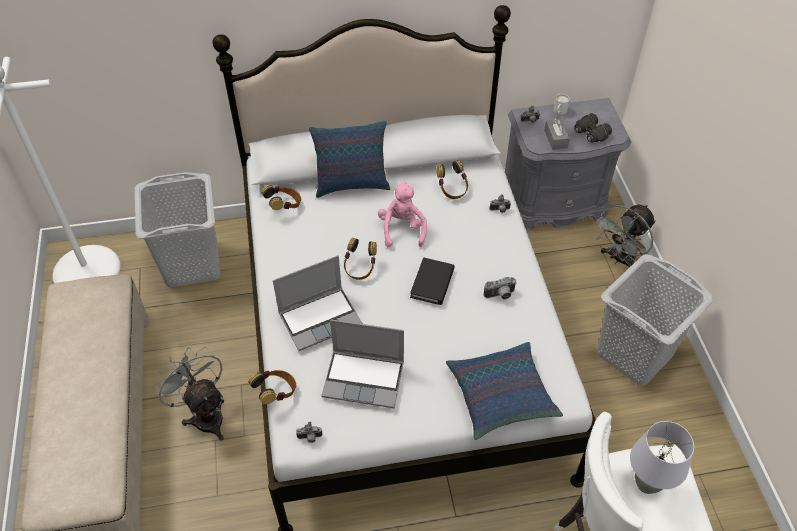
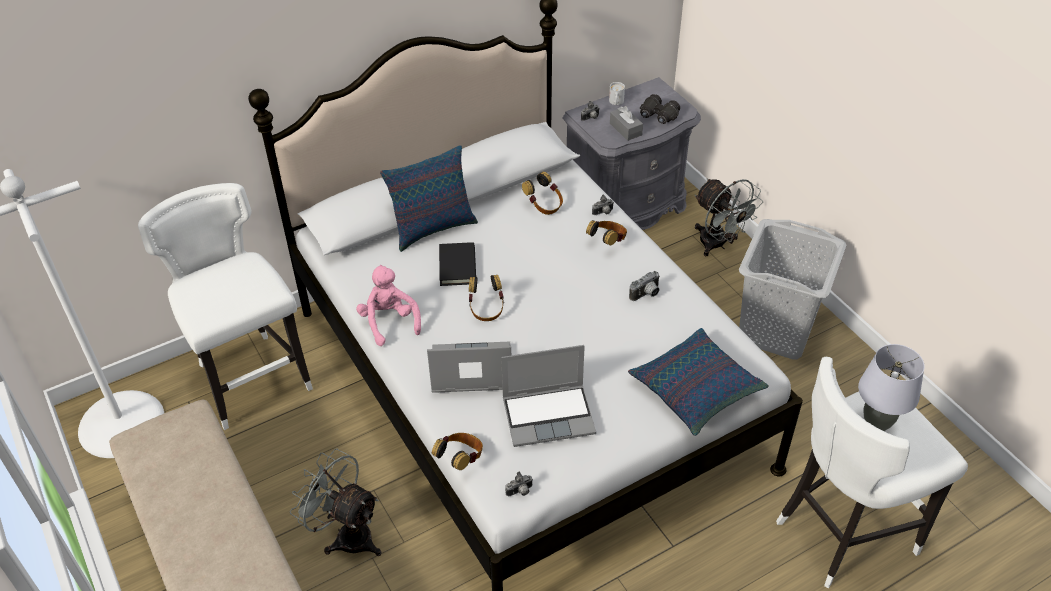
camera: 20 degrees left, 5 degrees down
(192, 264) = (251, 379): grey laundry basket -> white stool
(284, 206) = (369, 270): headphones -> headphones (607, 241)
(320, 318) = (470, 370): laptop -> laptop turned 135 degrees counterclockwise
(402, 229) = (511, 258): pink plush toy -> pink plush toy (389, 321)
(432, 283) = (571, 302): black book -> black book (457, 266)
(619, 259) = (718, 244): grey fan -> grey fan turned 60 degrees counterclockwise

